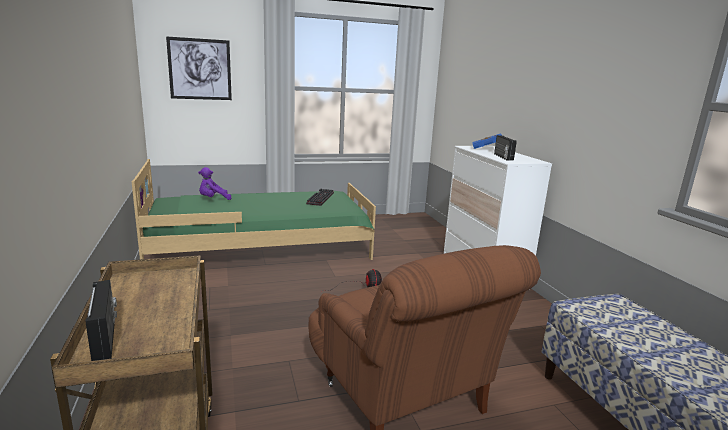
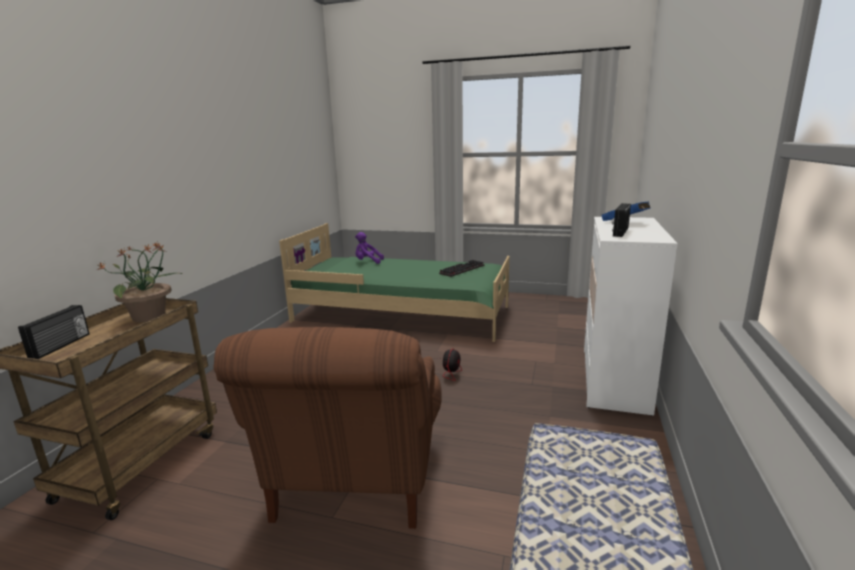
camera: 35 degrees right, 0 degrees up
(154, 283) = (150, 316): none -> potted plant
(200, 69) = (380, 142): picture -> none

